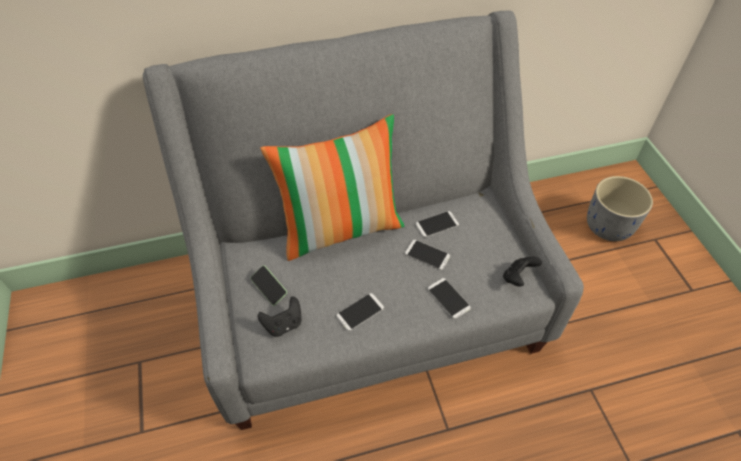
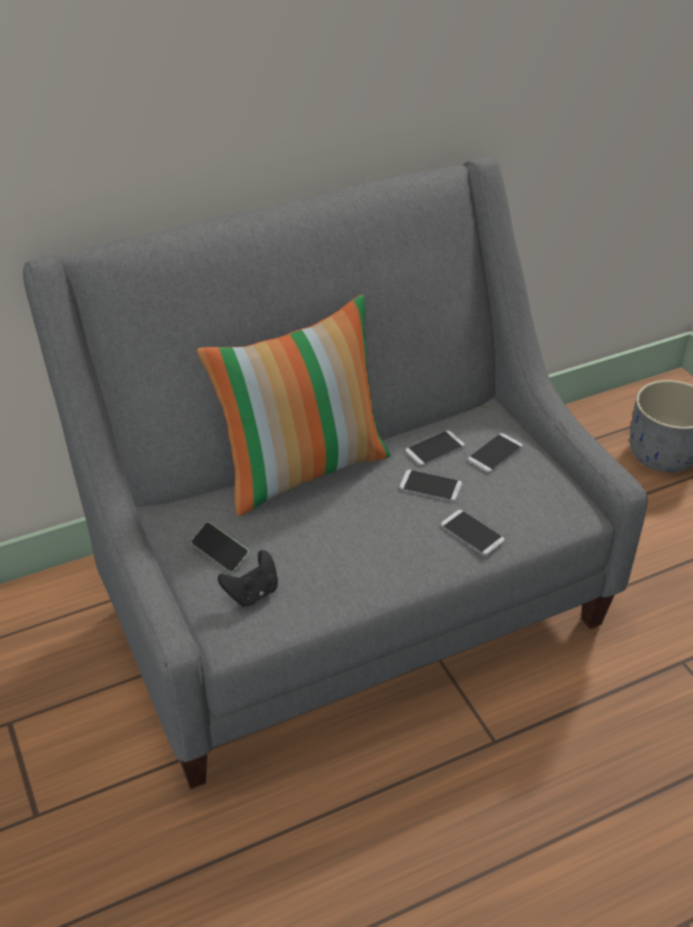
camera: 10 degrees left, 10 degrees down
(360, 312) = (355, 564): phone -> phone (495, 453)
(518, 277) = (559, 497): black game controller -> none

